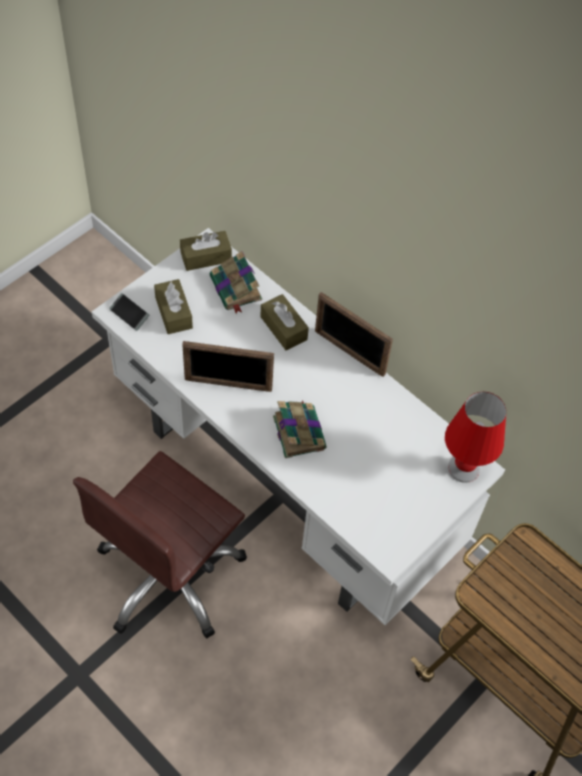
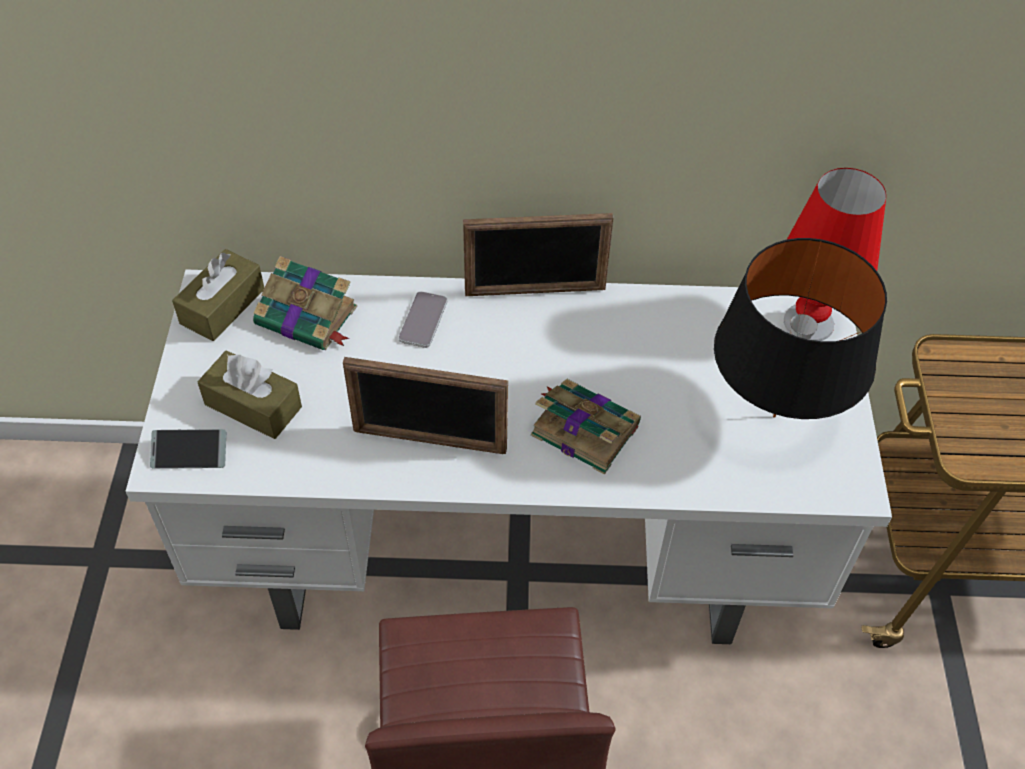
camera: 40 degrees left, 5 degrees down
(228, 384) = (429, 440): picture frame -> picture frame turned 45 degrees clockwise
(283, 328) = (423, 320): brown tissue box -> phone
(392, 496) = (774, 416): none -> black table lamp

